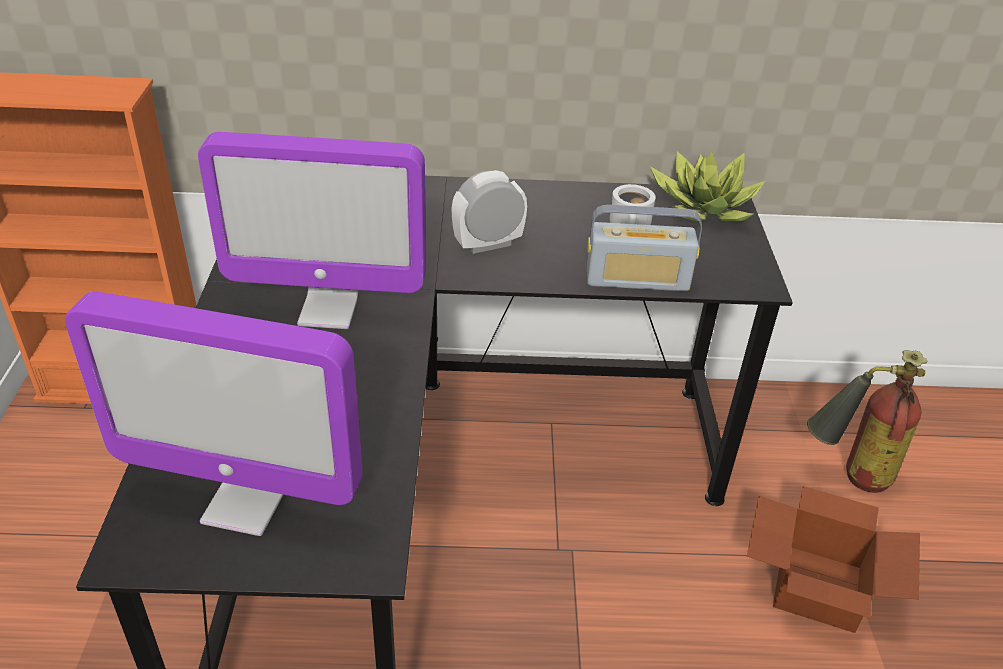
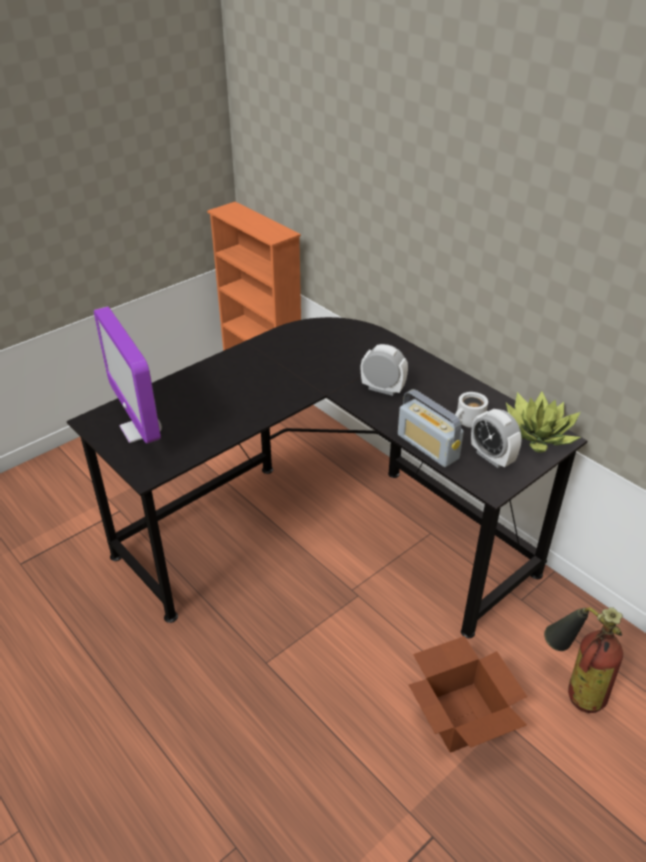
camera: 50 degrees right, 0 degrees up
(328, 310) = (270, 378): monitor -> none
(707, 253) = (492, 457): none -> alarm clock

